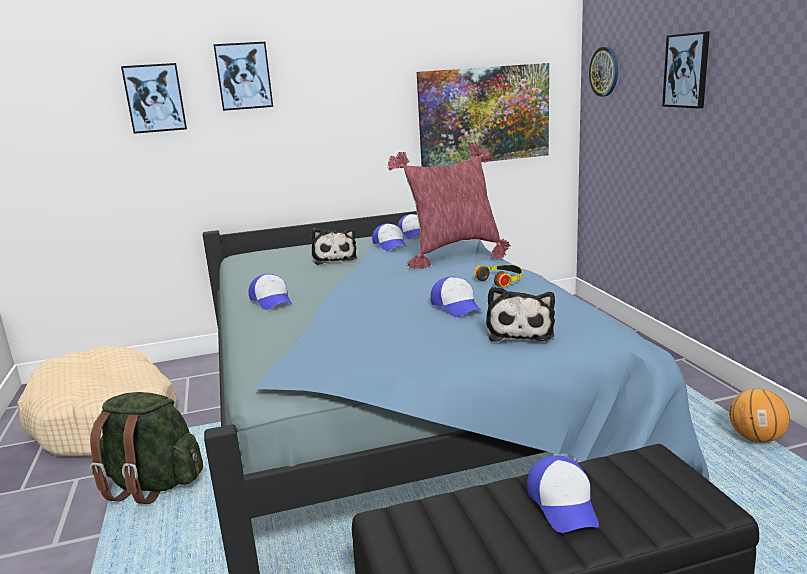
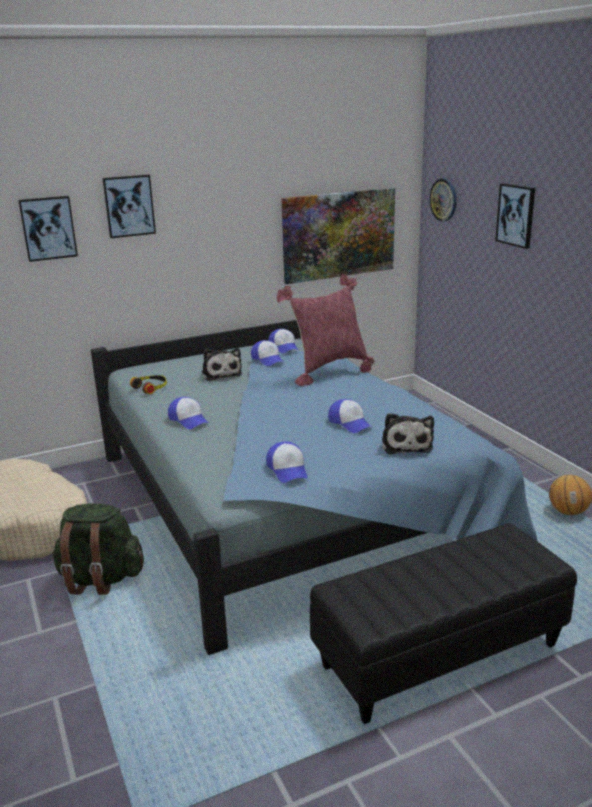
camera: 10 degrees left, 5 degrees up
(501, 280) = (377, 396): headphones -> headphones (151, 388)
(563, 504) = (454, 568): cap -> cap (288, 469)

